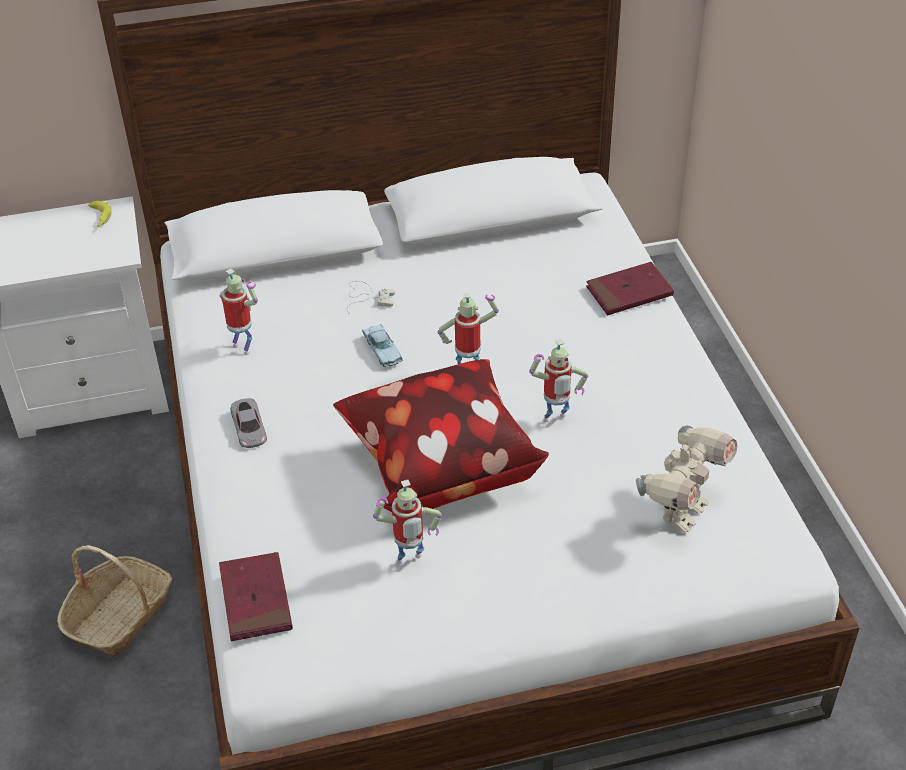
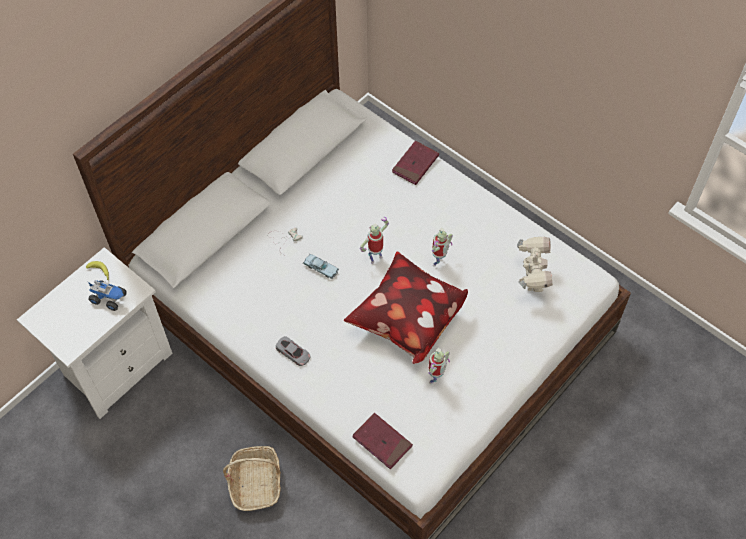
camera: 35 degrees left, 15 degrees up
(81, 247) = (109, 298): none -> toy truck
(244, 348) = (246, 307): toy robot -> none

